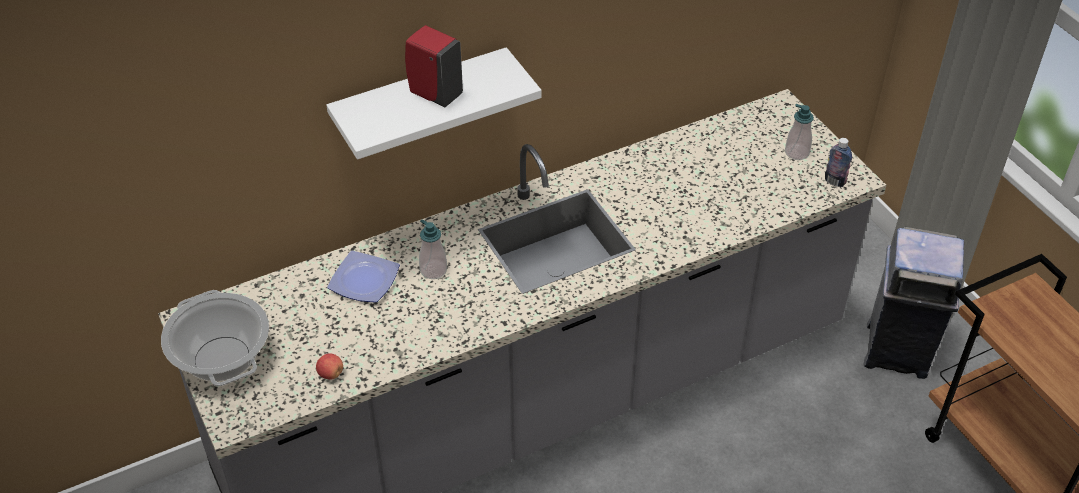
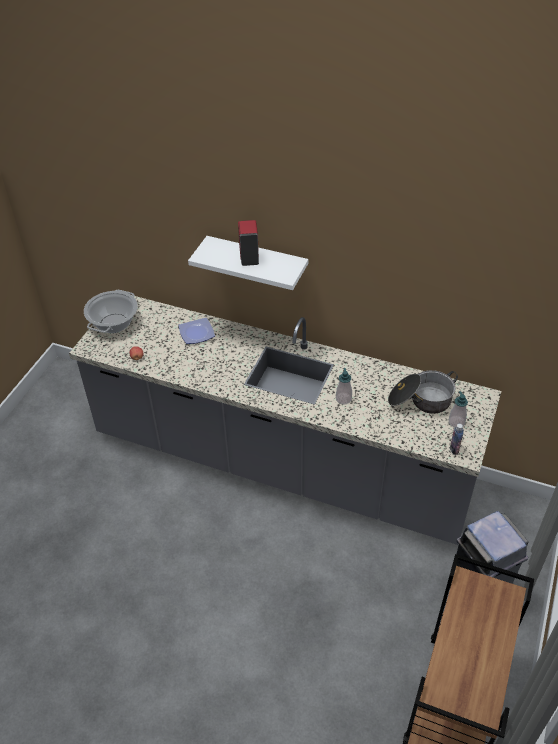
camera: 50 degrees right, 0 degrees up
(433, 270) = (225, 349): soap dispenser -> soap dispenser (343, 399)
(732, 157) = (420, 400): none -> cooking pot

